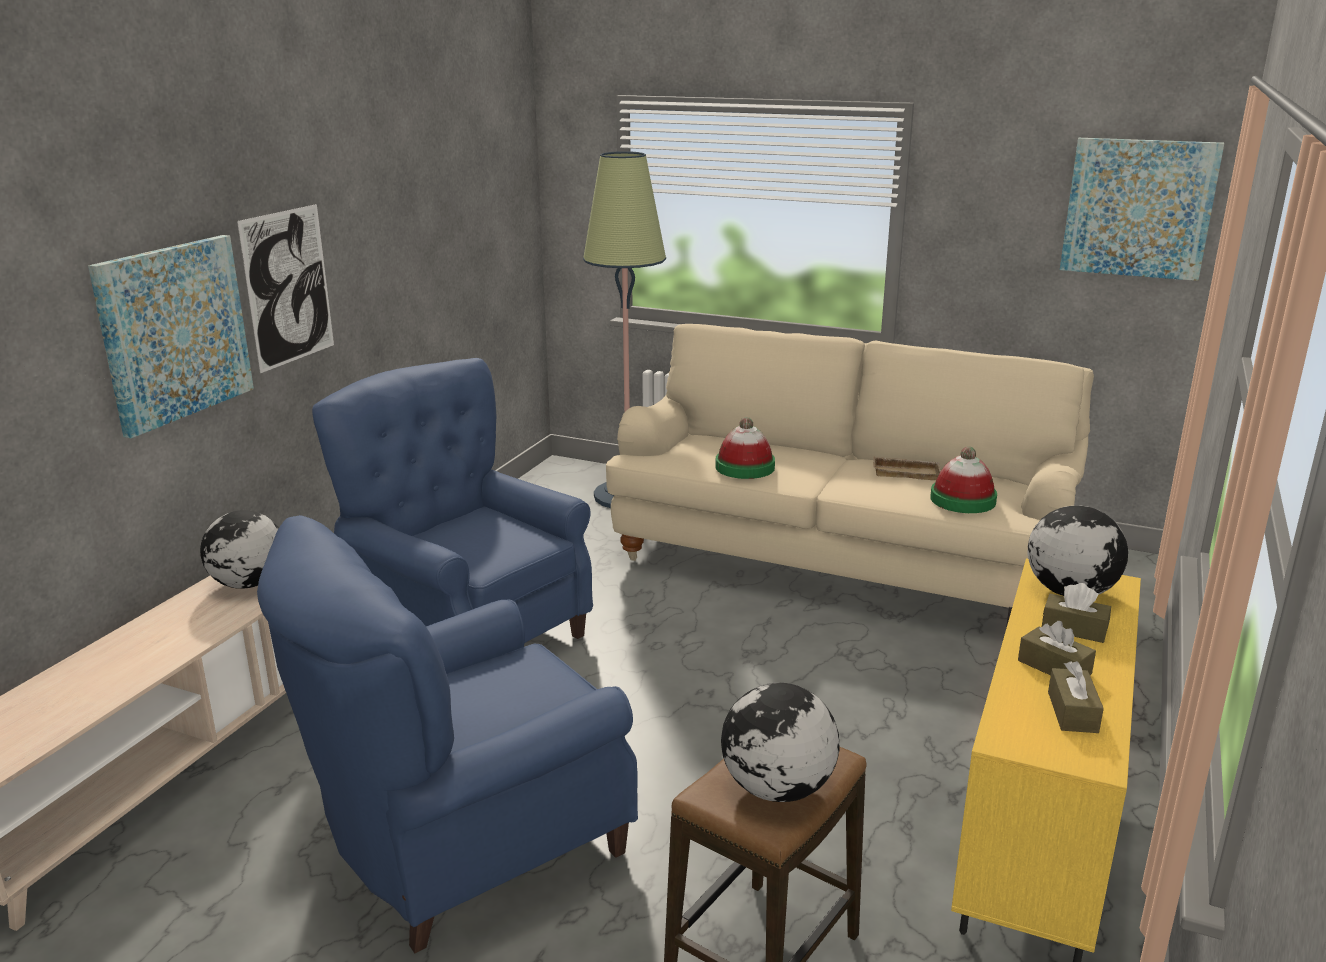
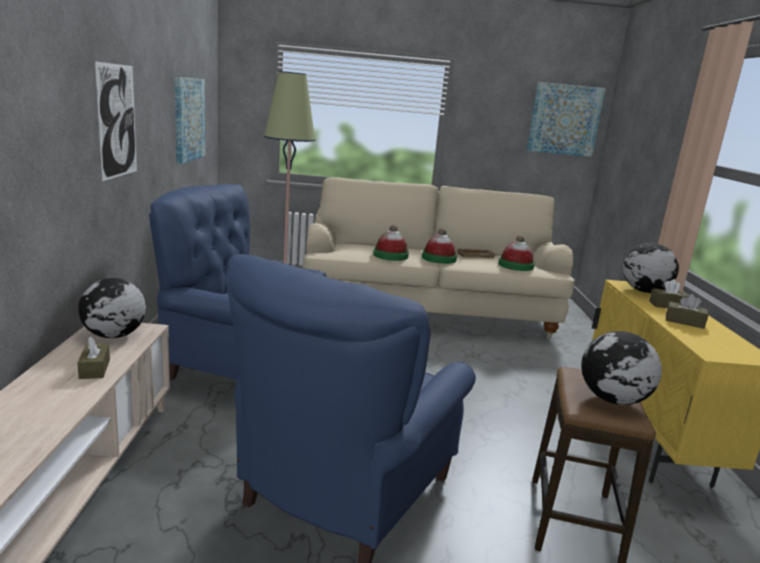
camera: 25 degrees left, 5 degrees down
(174, 332) = (59, 135): picture -> picture (188, 119)
(829, 476) = (439, 258): none -> hat
(1072, 712) = (719, 339): brown tissue box -> brown tissue box (94, 369)

